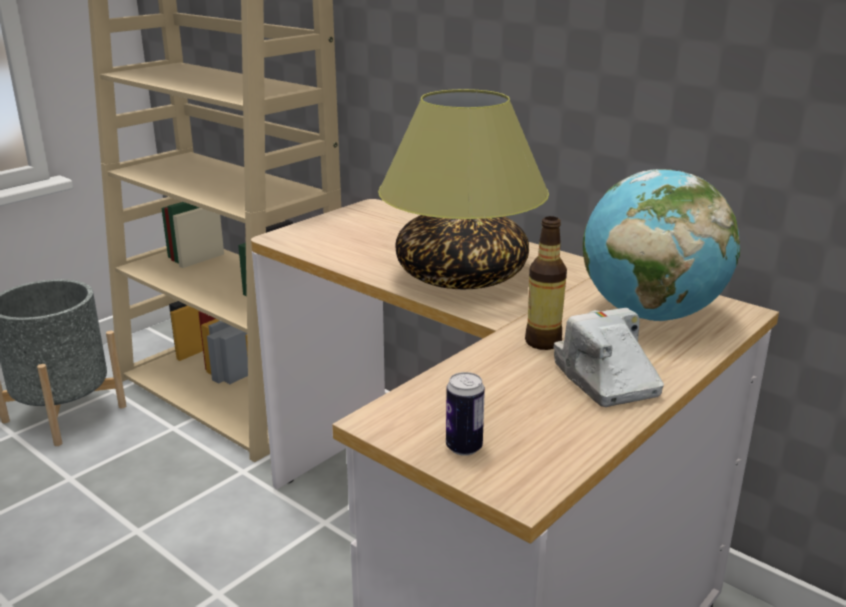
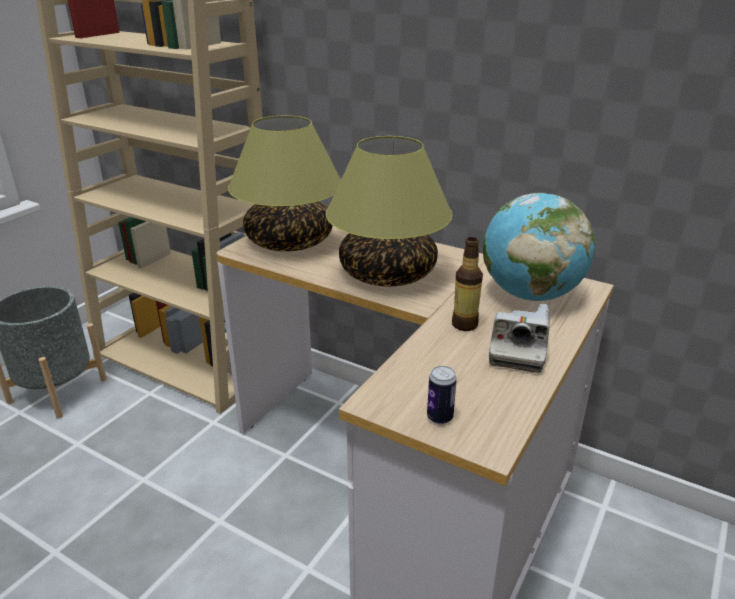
camera: 10 degrees left, 5 degrees up
(347, 232) = (289, 242): none -> table lamp
(605, 379) = (517, 351): camera -> camera turned 135 degrees counterclockwise

